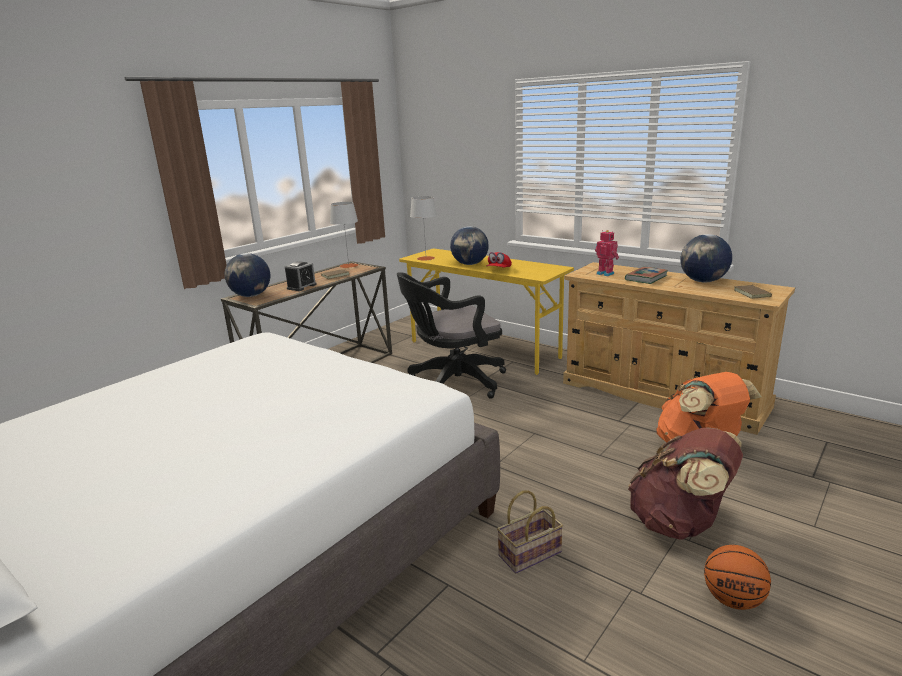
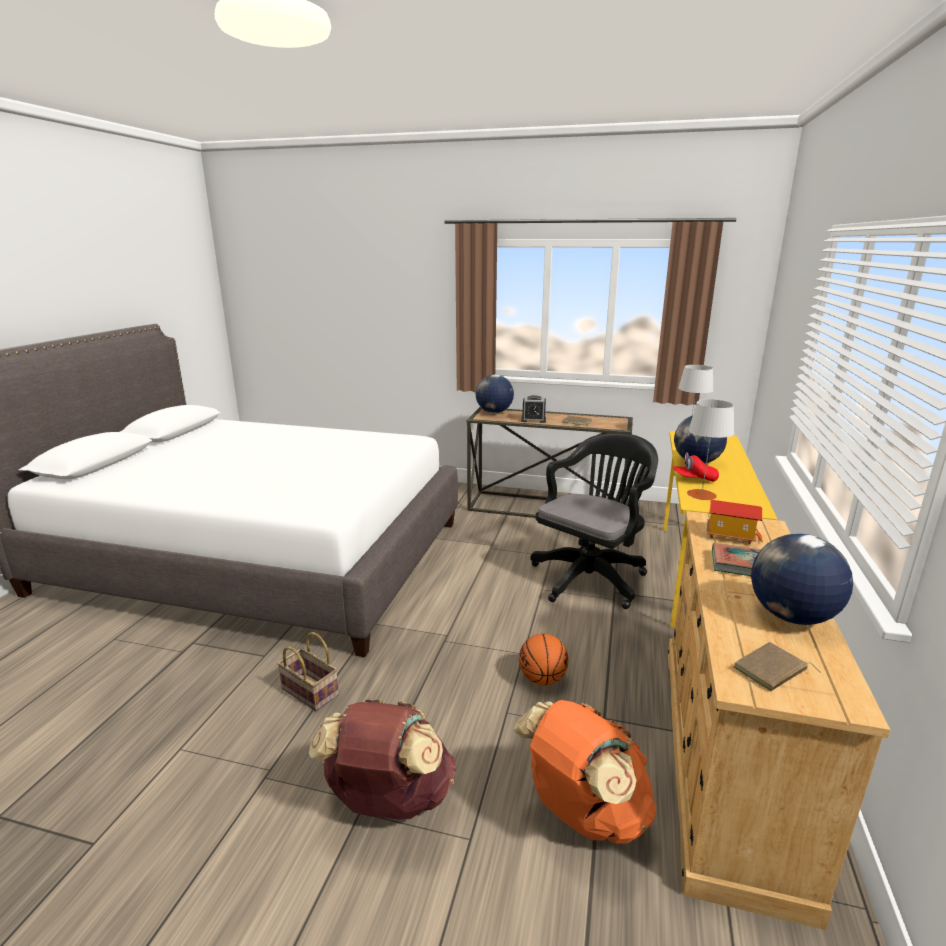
camera: 65 degrees right, 0 degrees up
(348, 265) = (614, 419): grey table lamp -> grey table lamp (701, 494)
(453, 383) = (591, 576): black office chair -> black office chair turned 90 degrees clockwise
(606, 273) = (730, 535): toy robot -> toy house
(733, 599) = (261, 860): basketball -> basketball (542, 679)

